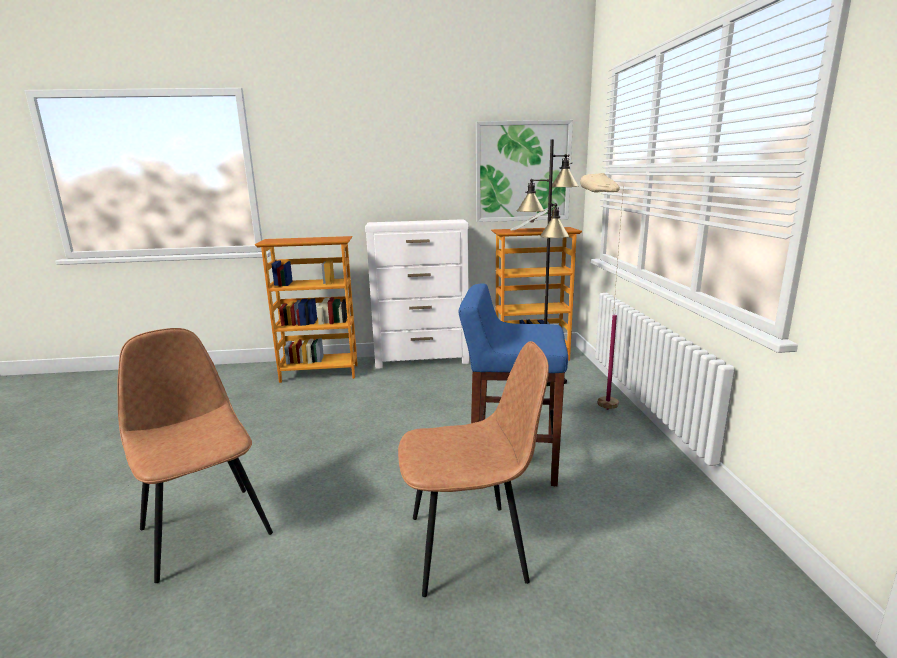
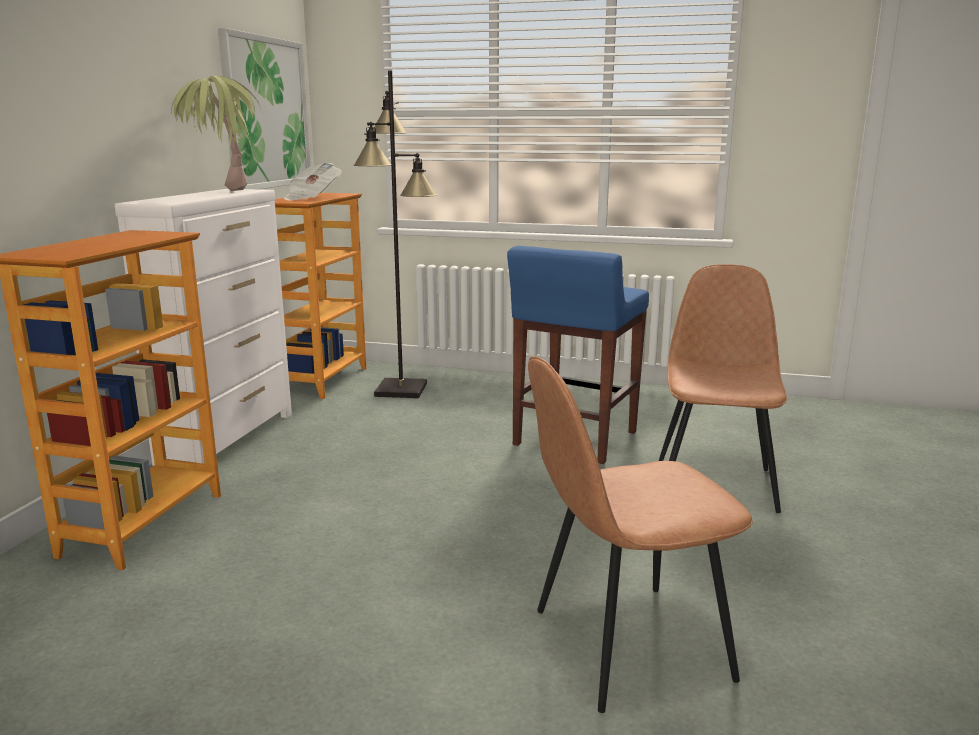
camera: 70 degrees left, 0 degrees up
(434, 221) = (222, 192): none -> potted plant
(592, 404) = (489, 385): beige floor lamp -> none

